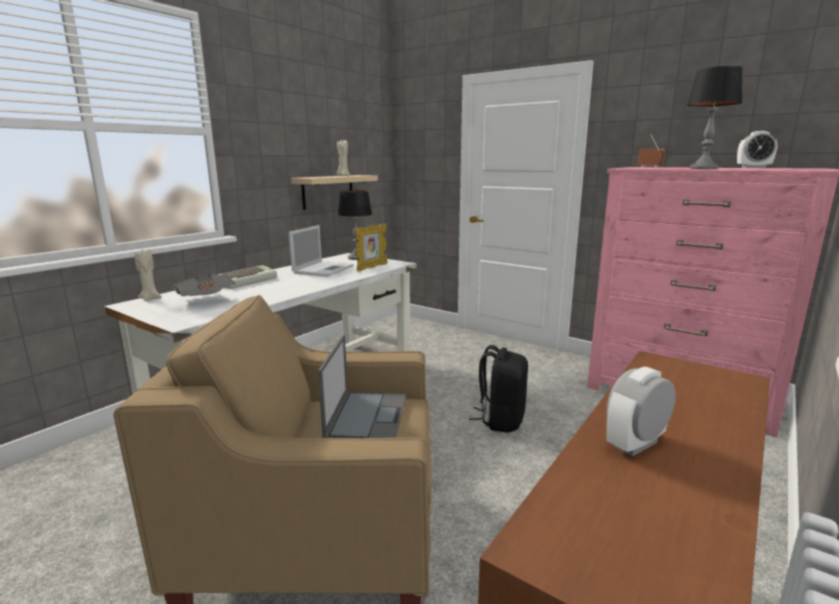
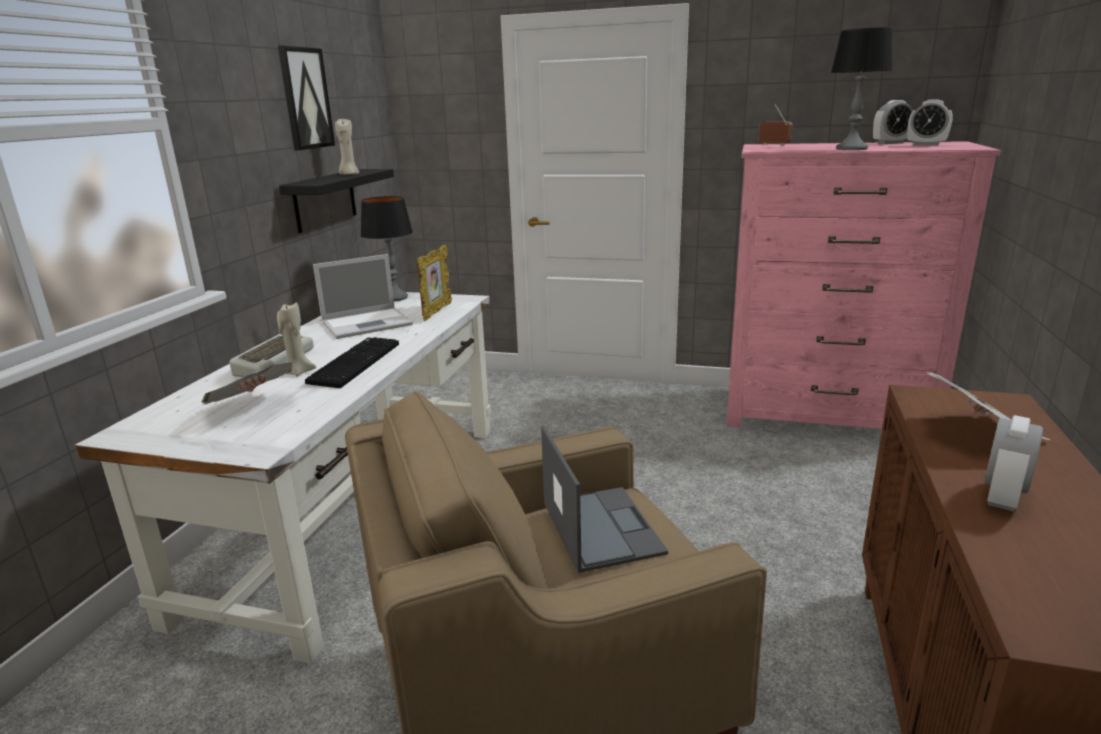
camera: 20 degrees left, 5 degrees up
(151, 299) = (146, 418): beige candle -> beige candle (298, 372)
(288, 288) = (354, 363): none -> keyboard
(320, 126) = (305, 98): none -> picture
(324, 269) = (368, 323): laptop -> laptop turned 60 degrees clockwise
(328, 191) = (325, 200): beige shelf -> black shelf
(501, 420) = (658, 488): black backpack -> none
(677, 396) = (980, 434): none -> newspaper
(782, 168) = (926, 145): none -> alarm clock

